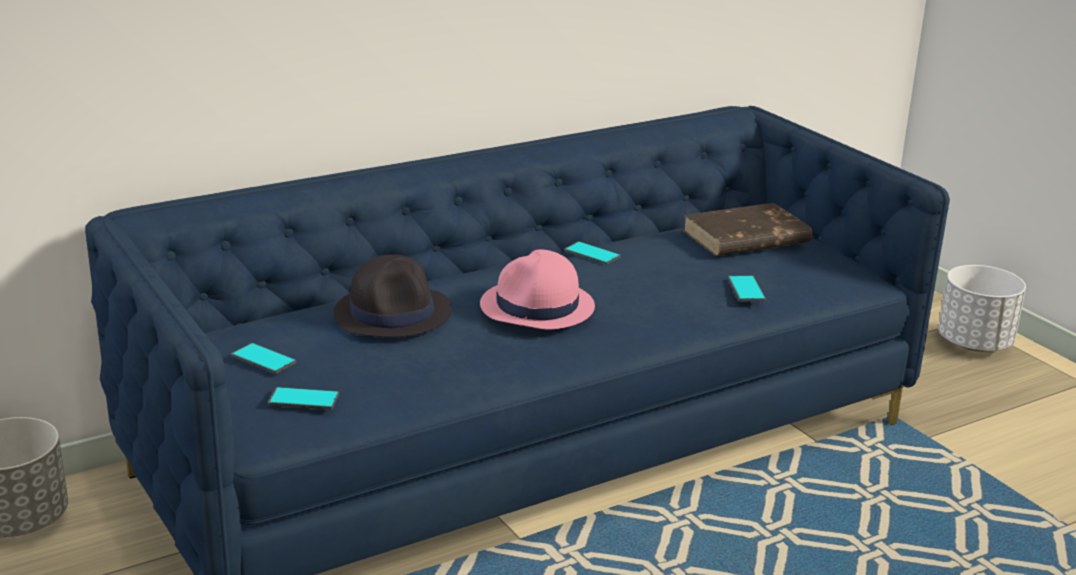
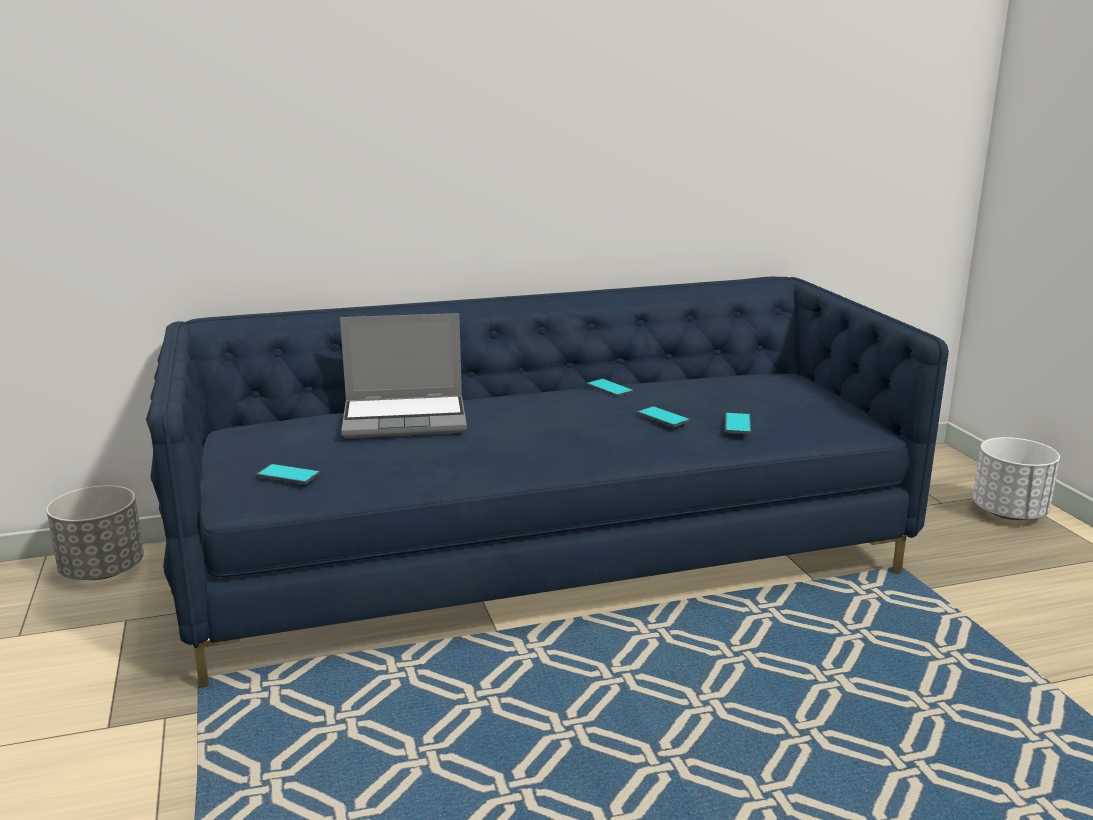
camera: 15 degrees right, 5 degrees down
(263, 359) = (277, 444): phone -> phone (663, 417)
(393, 313) = (406, 418): black hat -> laptop
(537, 307) = (533, 423): pink hat -> none
(745, 237) = (759, 385): brown book -> none

